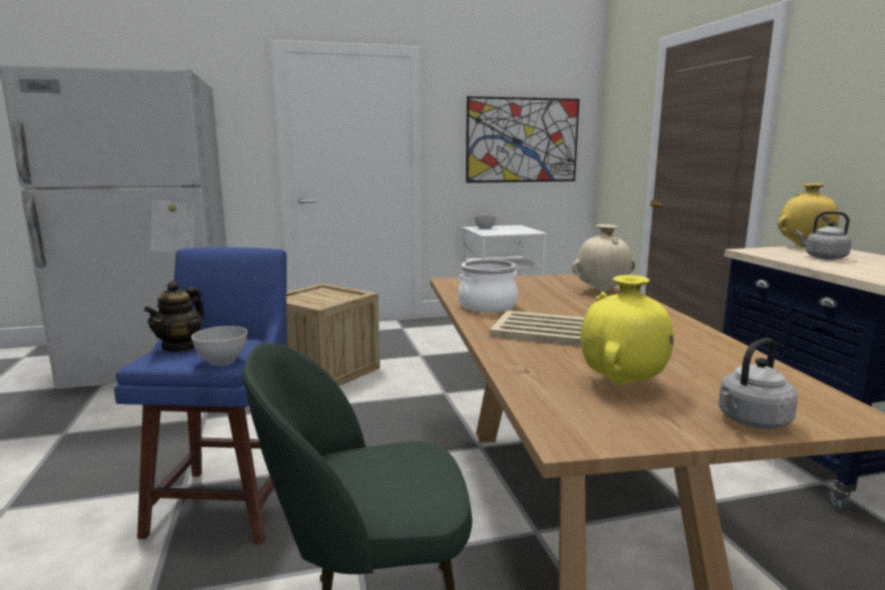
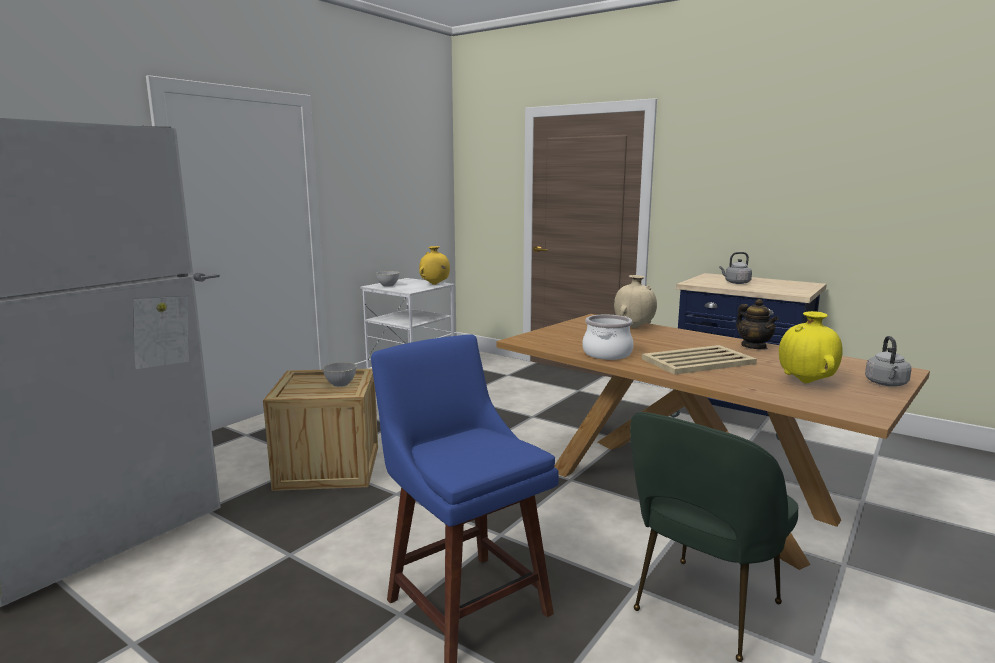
camera: 40 degrees left, 0 degrees up
(180, 346) = (444, 453): teapot -> teapot (754, 347)
(222, 361) = (519, 451): grey bowl -> grey bowl (340, 384)
(522, 140) = (400, 194): picture -> none
(803, 247) = (705, 276): yellow vase -> yellow vase (434, 284)

